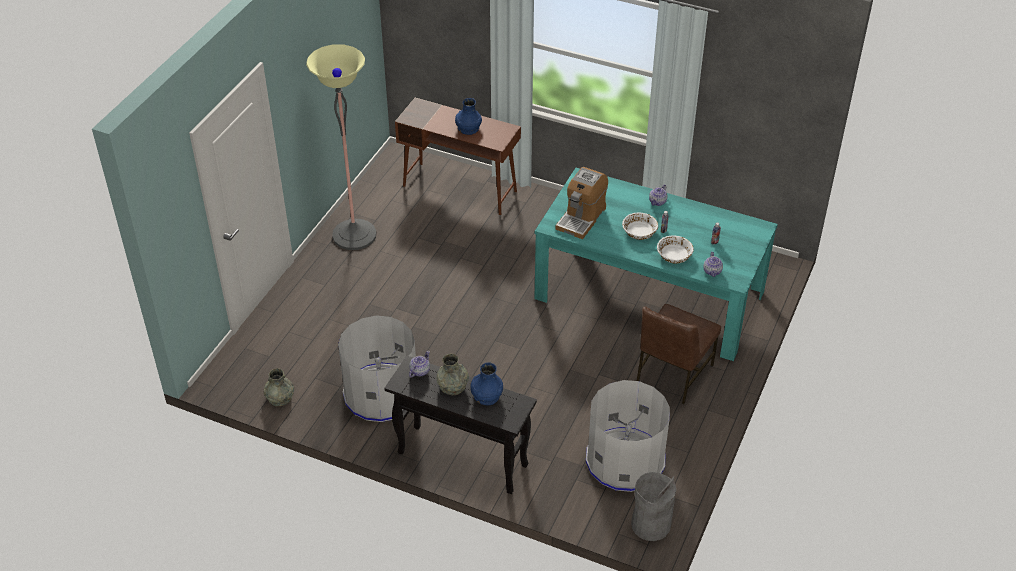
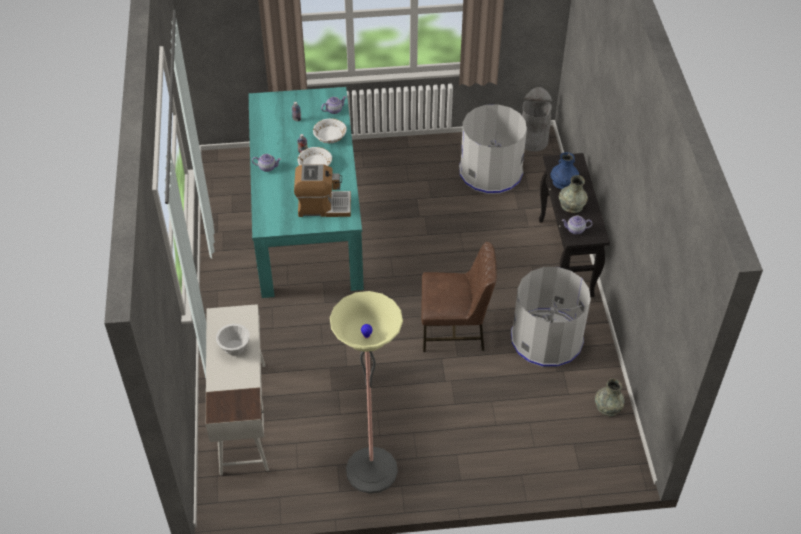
camera: 120 degrees left, 5 degrees up
(460, 188) = (243, 417): brown desk -> white desk
(468, 128) = (235, 348): blue vase -> white bowl
(672, 374) = (387, 176): brown chair -> brown chair (455, 330)

